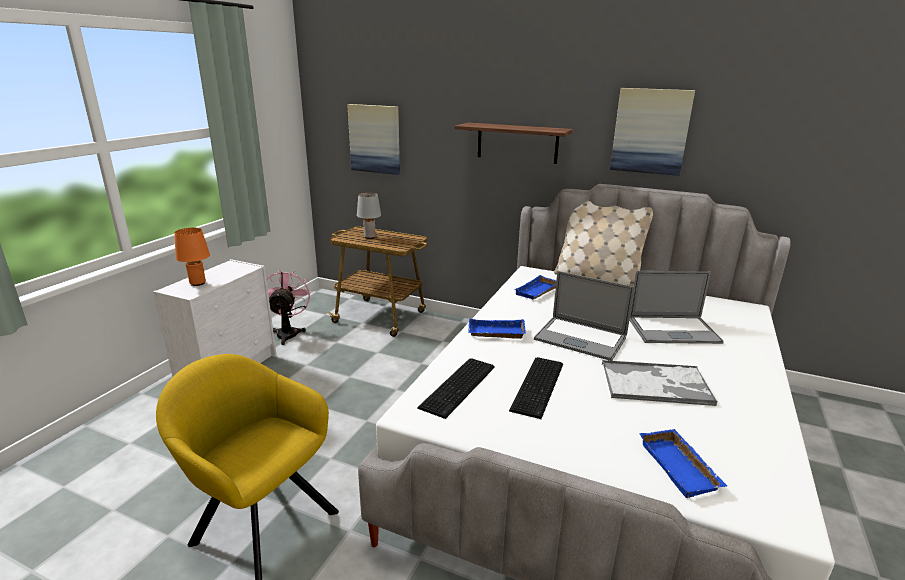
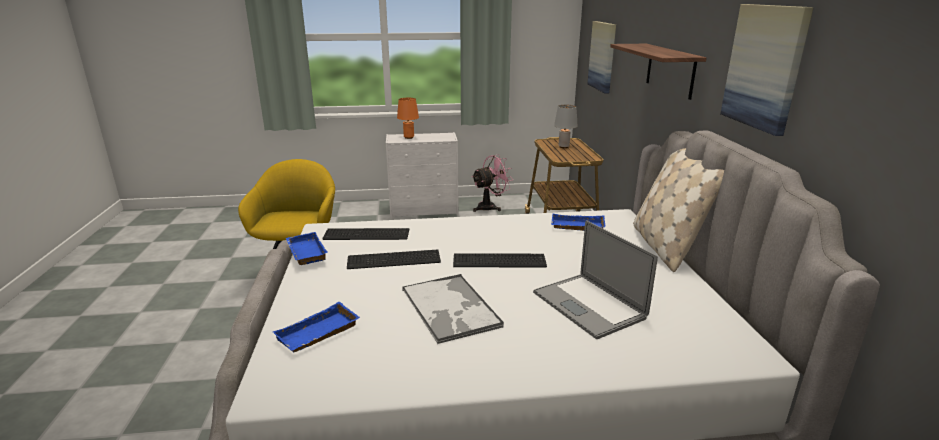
camera: 60 degrees right, 0 degrees up
(495, 333) = (464, 228): blue tray -> blue tray (305, 252)
(580, 338) = (500, 261): laptop -> keyboard

